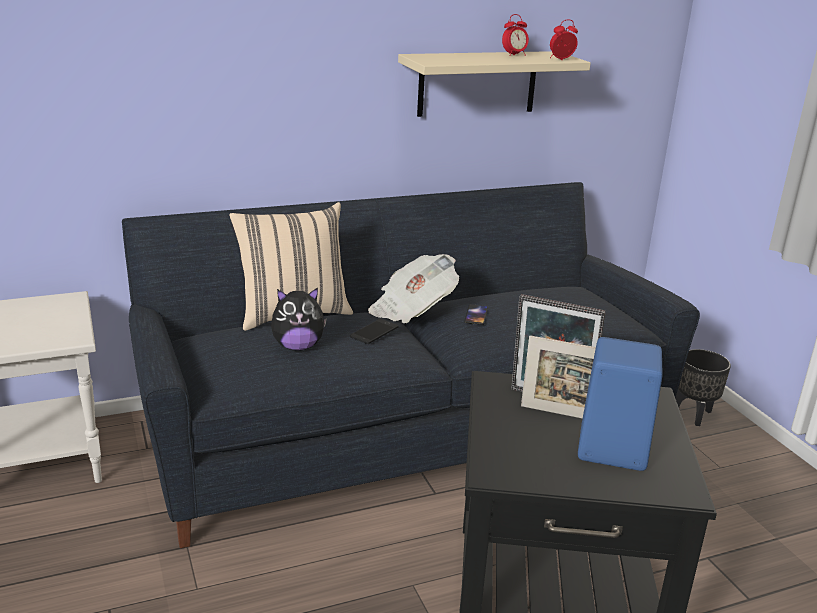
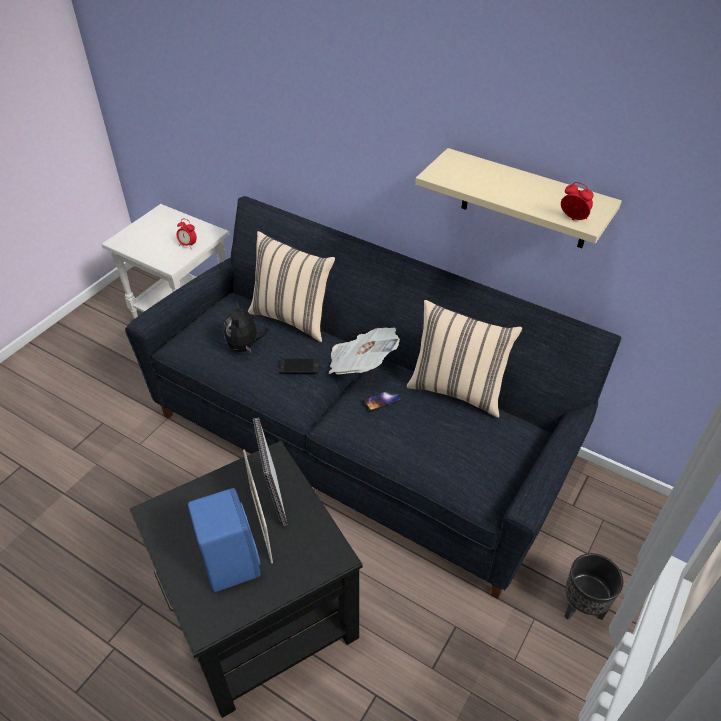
camera: 55 degrees right, 20 degrees up
(298, 346) = (245, 346): plush toy -> plush toy turned 45 degrees clockwise
(503, 287) = (457, 389): none -> beige pillow
(514, 55) = (547, 191): alarm clock -> alarm clock (188, 245)

